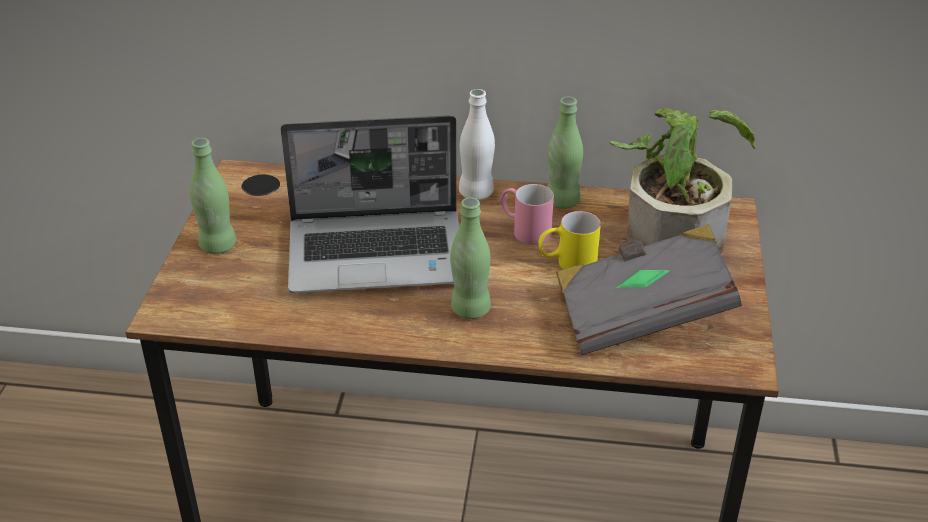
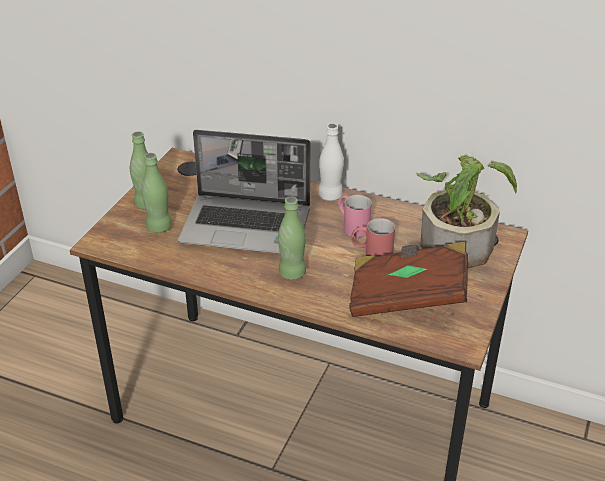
camera: 15 degrees right, 0 degrees up
(562, 201) = (387, 210): green bottle -> green bottle (159, 227)
(567, 263) = (371, 253): yellow mug -> red mug
(641, 315) = (407, 297): grey book -> brown book

